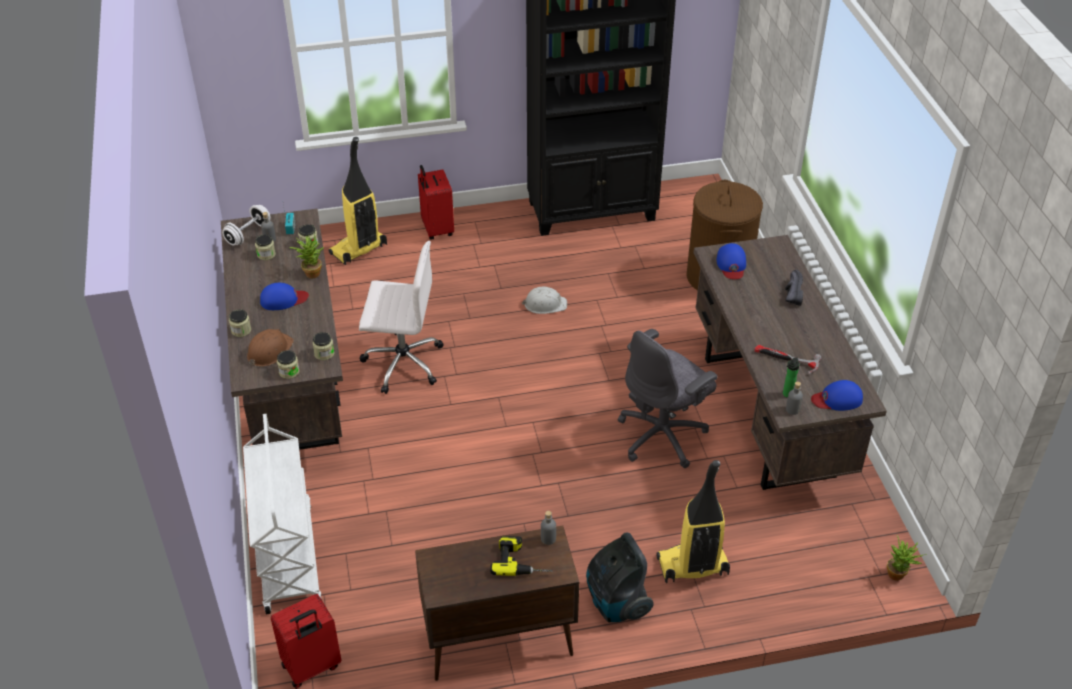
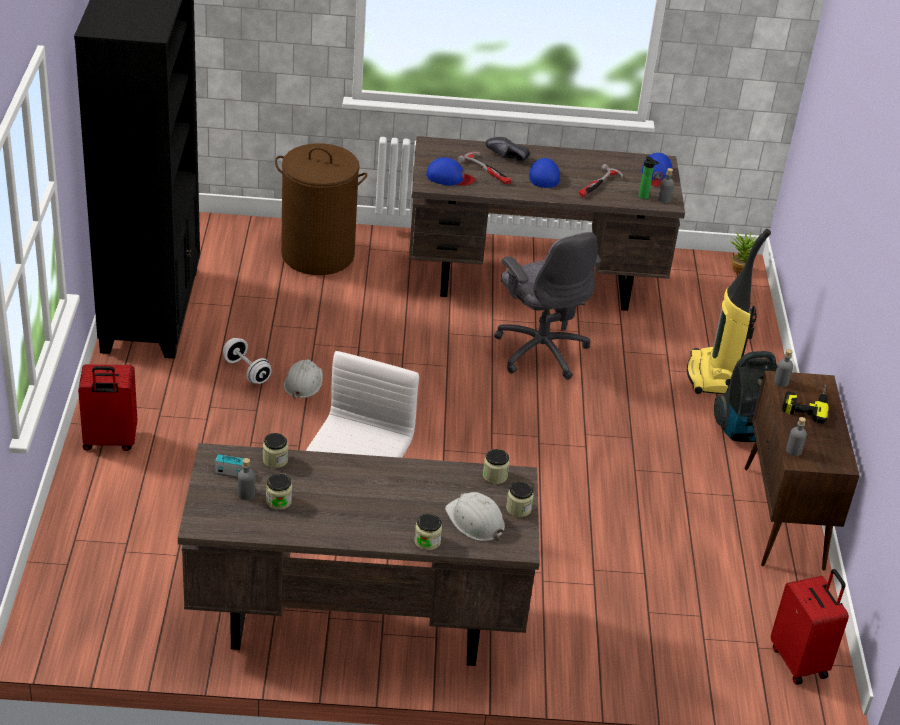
camera: 80 degrees left, 5 degrees down
(248, 234) = (225, 513): white dumbbell -> white dumbbell (247, 371)
(269, 351) = (475, 521): brown hard hat -> white hard hat
(283, 299) = (380, 497): blue cap -> blue cap (544, 175)
(287, 556) = (644, 662): white cart -> none
(310, 272) = (334, 466): potted plant -> none
(358, 250) = (111, 519): vacuum cleaner -> none
(444, 555) = (793, 451): none -> grey bottle
(759, 285) = (488, 171): none -> hammer

